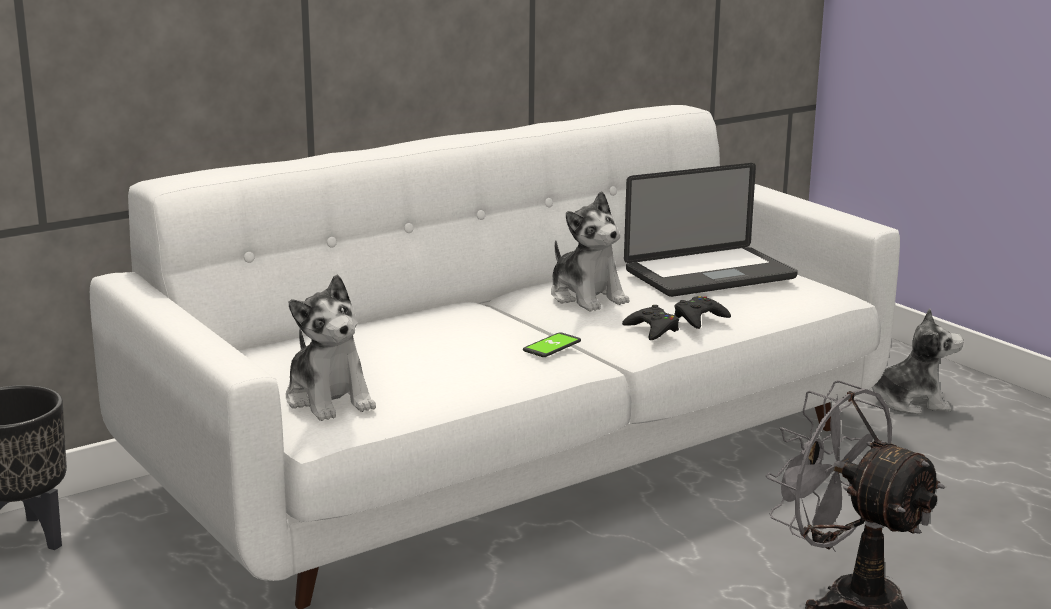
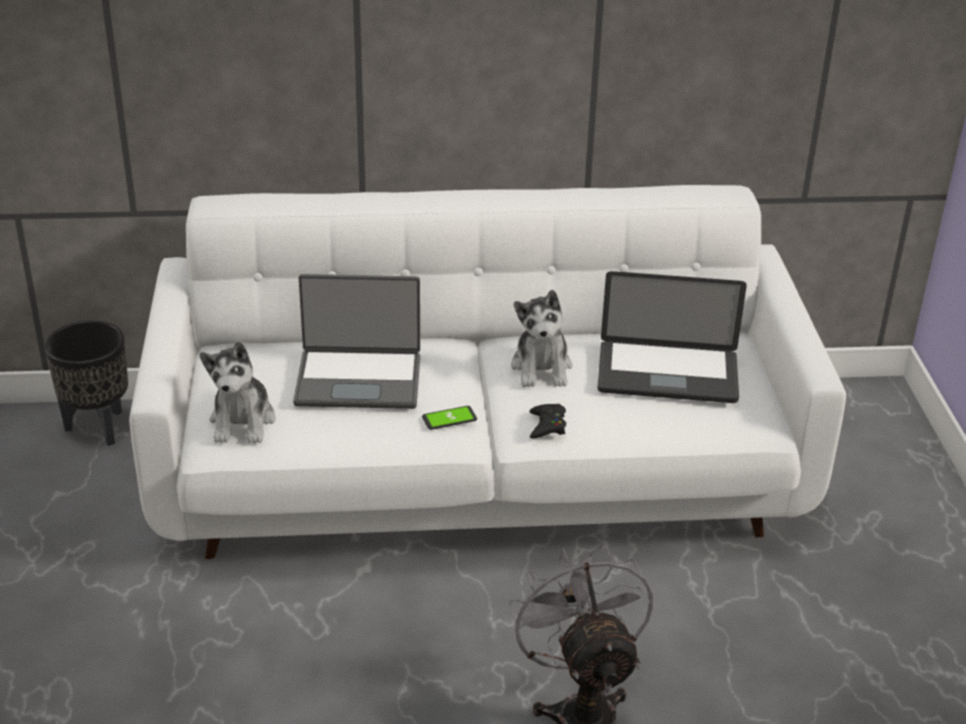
camera: 30 degrees right, 15 degrees up
(420, 339) = (359, 379): none -> laptop
(699, 318) = (598, 425): black game controller -> none
(910, 402) = (870, 532): plush toy -> none

